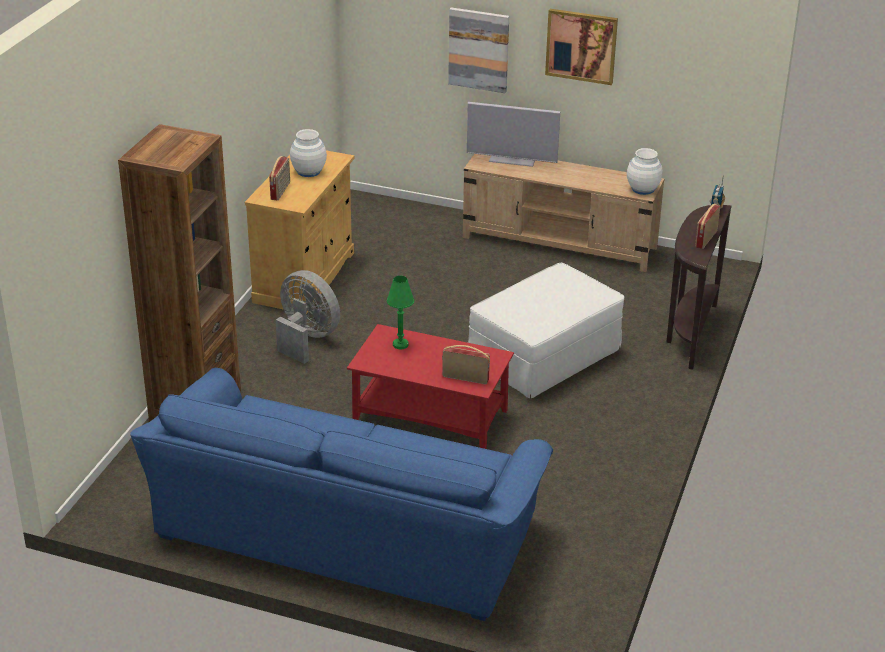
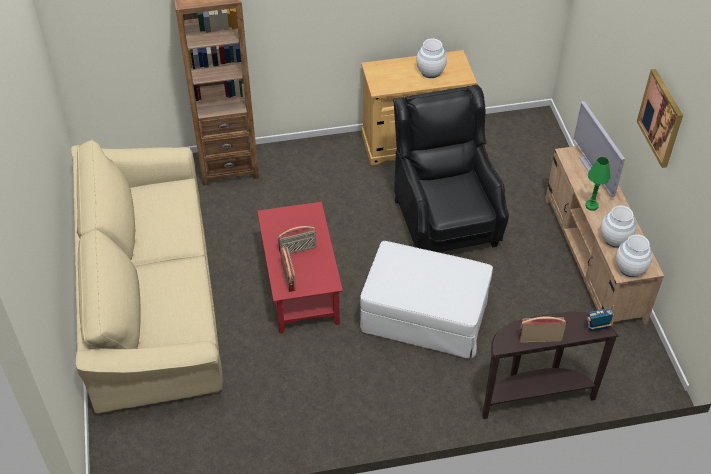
camera: 60 degrees right, 15 degrees up
(281, 191) = (390, 72): radio -> radio (298, 249)
(306, 339) = (341, 180): grey fan -> none
(347, 528) = (151, 298): blue sofa -> beige sofa
(400, 345) = (304, 225): green table lamp -> green table lamp (591, 206)
(430, 300) = (444, 220): none -> black armchair
(479, 49) = (619, 66): picture -> none
(603, 183) = (614, 239): none -> white vase

